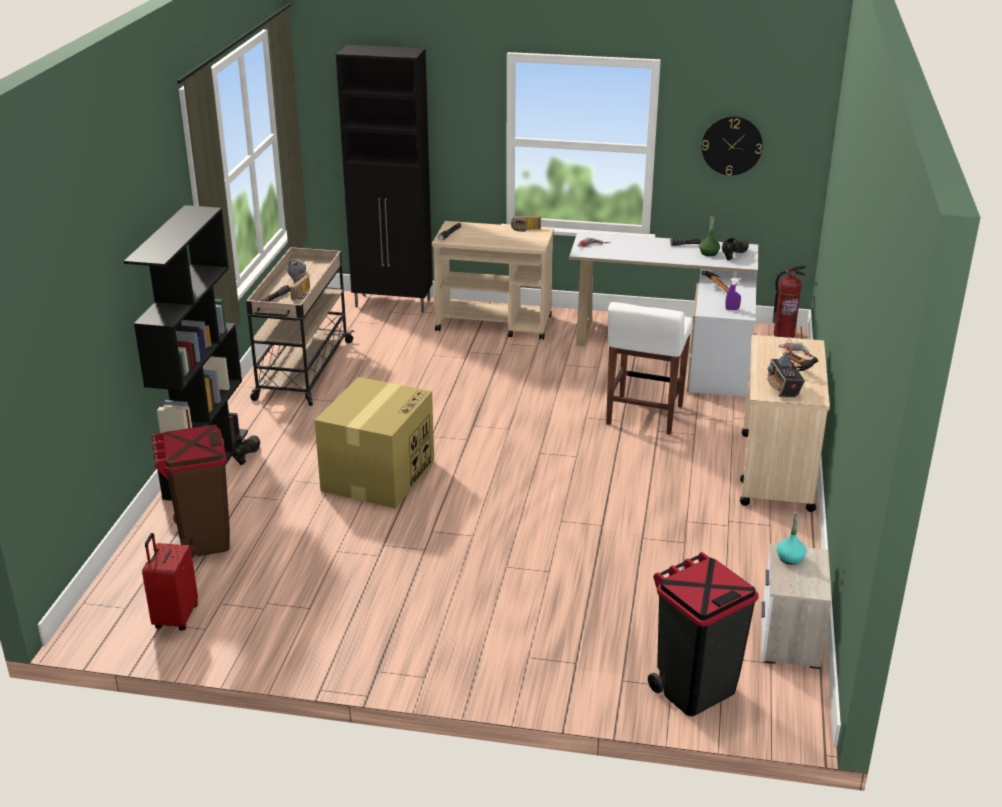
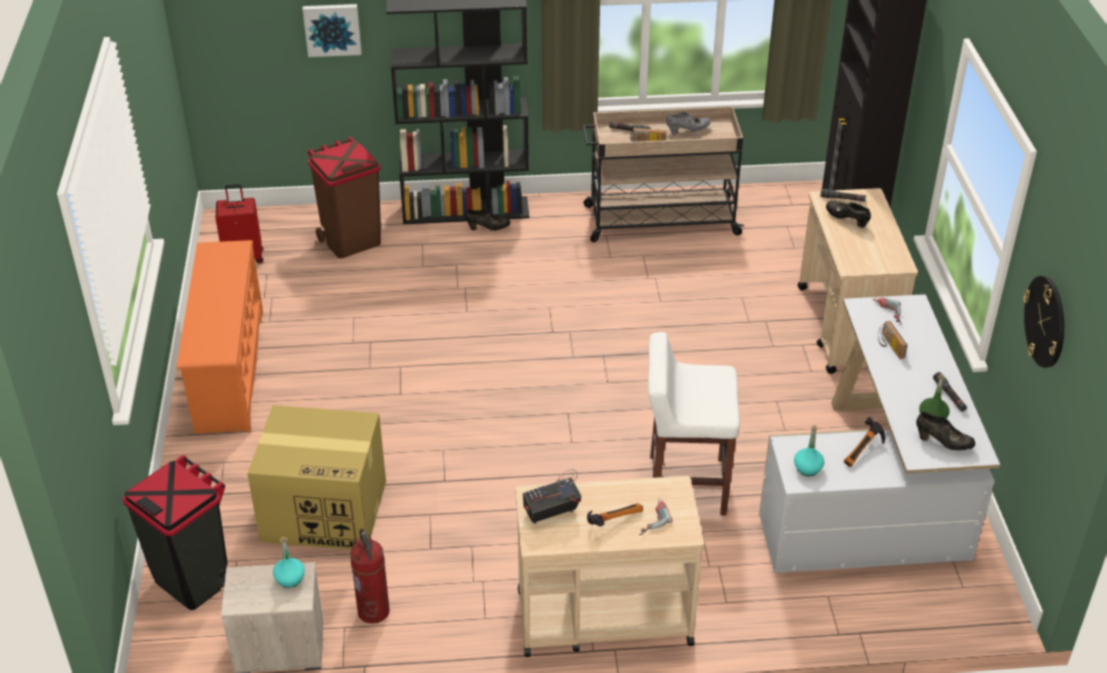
camera: 75 degrees right, 10 degrees up
(93, 330) = (332, 29): none -> picture
(378, 474) = (484, 313): cardboard box -> cardboard box (326, 510)
(378, 644) = (228, 370): none -> orange shoe rack
(478, 237) = (847, 220): none -> black shoe
(525, 229) = (896, 251): radio -> radio (889, 346)
(732, 309) = (807, 468): purple spray bottle -> turquoise bottle
(783, 335) = (988, 603): fire extinguisher -> fire extinguisher (373, 611)

